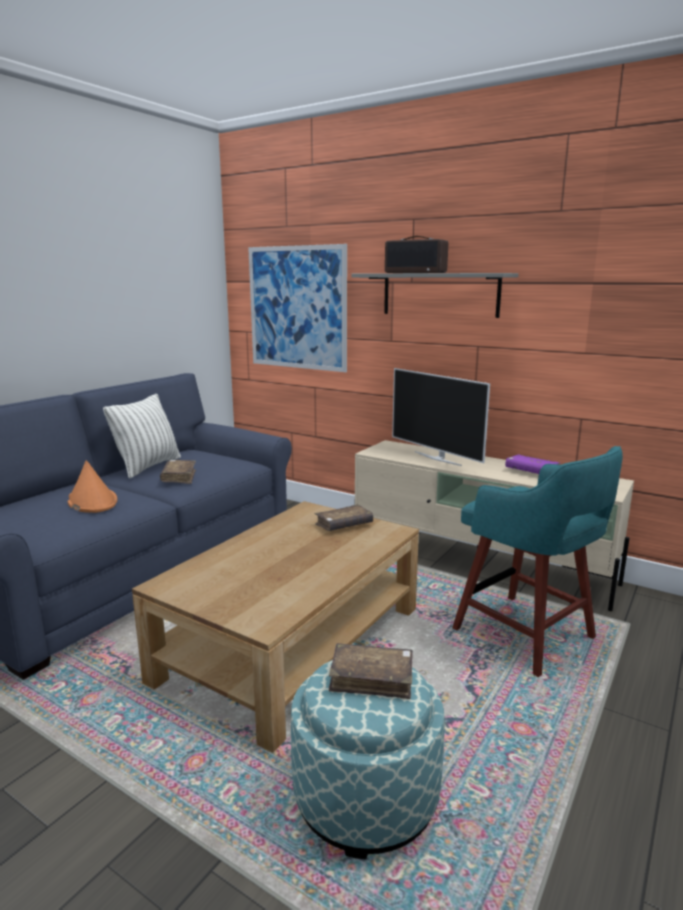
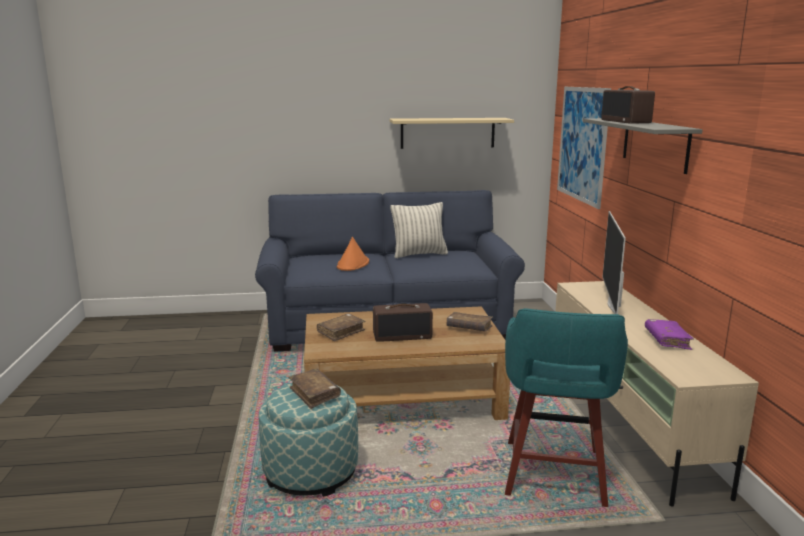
camera: 50 degrees right, 0 degrees up
(128, 305) = (447, 133): none -> beige shelf
(179, 477) = (419, 265): brown book -> brown book (341, 332)
(306, 560) = (402, 335): none -> radio

